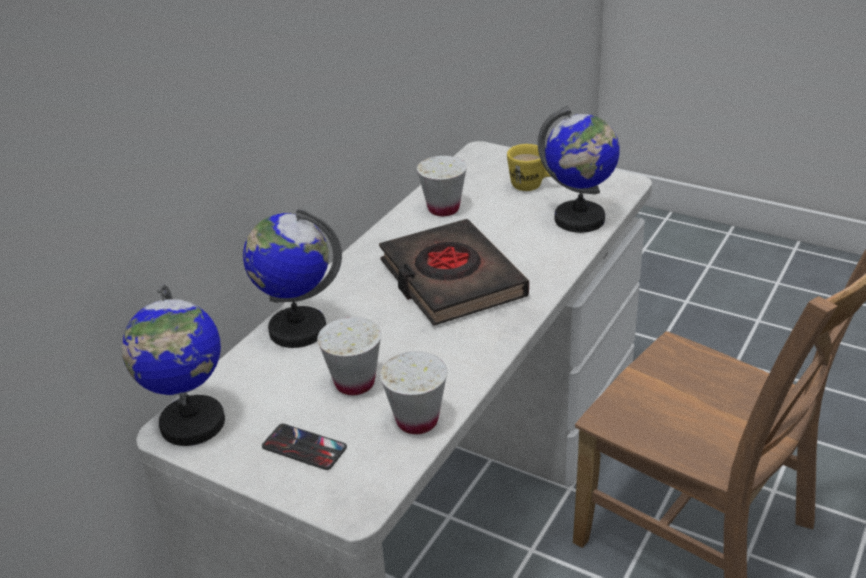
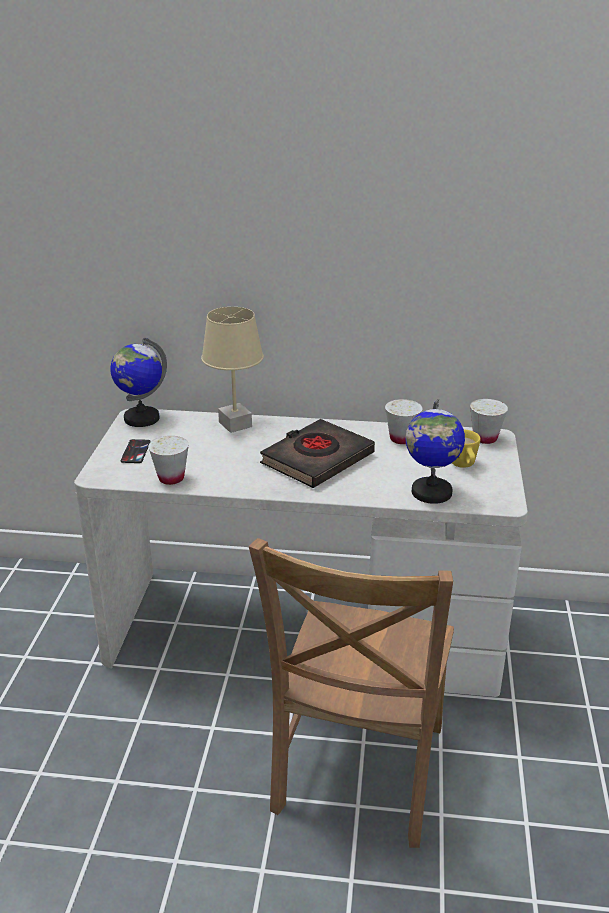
camera: 65 degrees right, 5 degrees down
(297, 329) = (234, 424): globe -> beige table lamp
(355, 383) = (195, 452): white cup -> white cup (485, 438)

